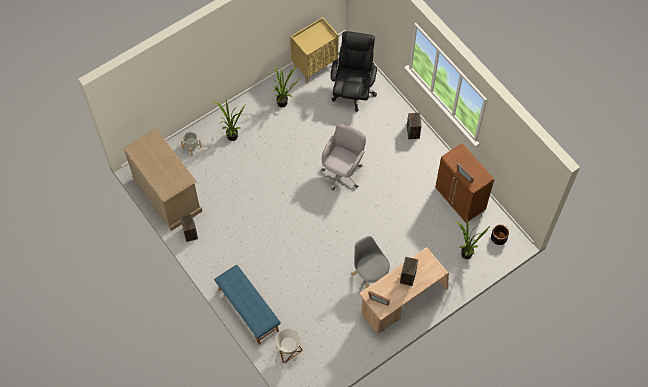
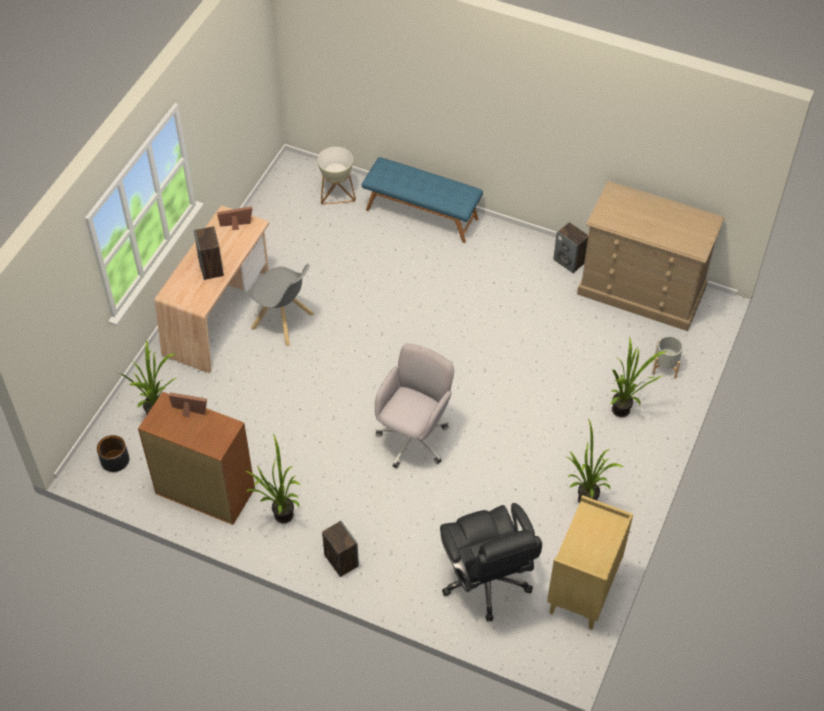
camera: 150 degrees right, 10 degrees down
(343, 173) = (414, 439): grey office chair -> grey office chair turned 150 degrees counterclockwise
(431, 166) = (279, 518): none -> potted plant

